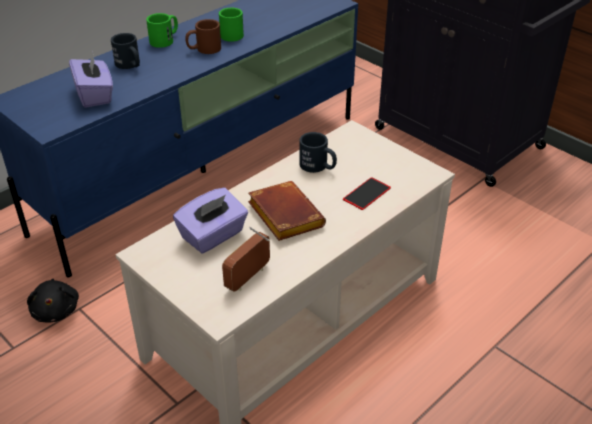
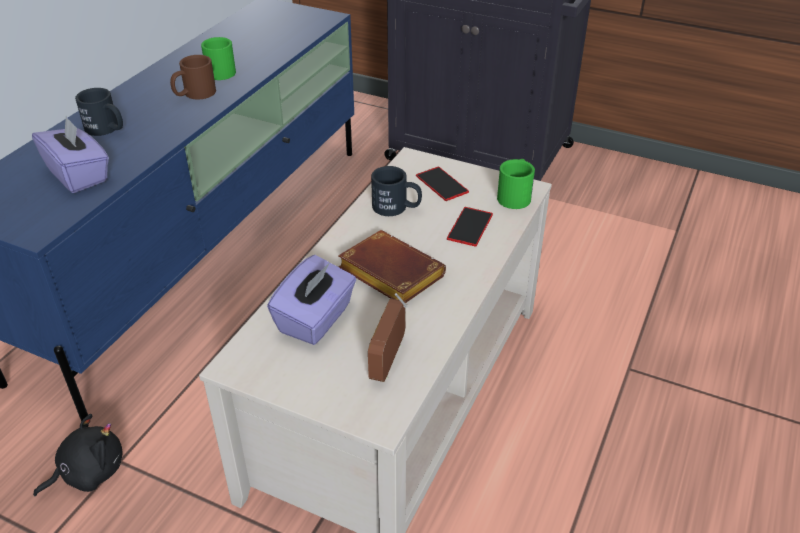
camera: 20 degrees left, 0 degrees up
(56, 310) = (88, 472): black plush toy -> black plush toy turned 90 degrees counterclockwise
(165, 40) = (137, 91): green mug -> green mug (515, 195)
(364, 155) = (442, 184): none -> phone

